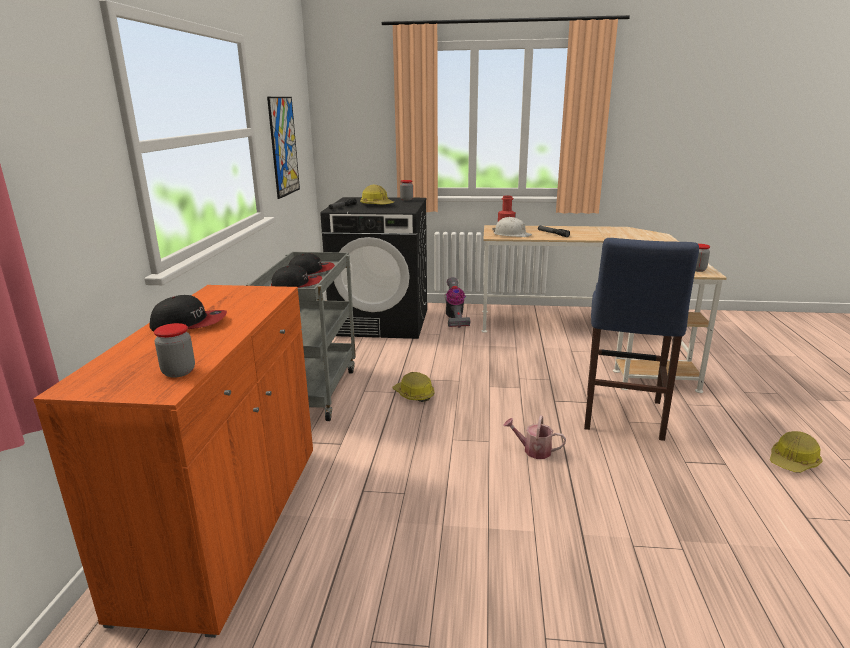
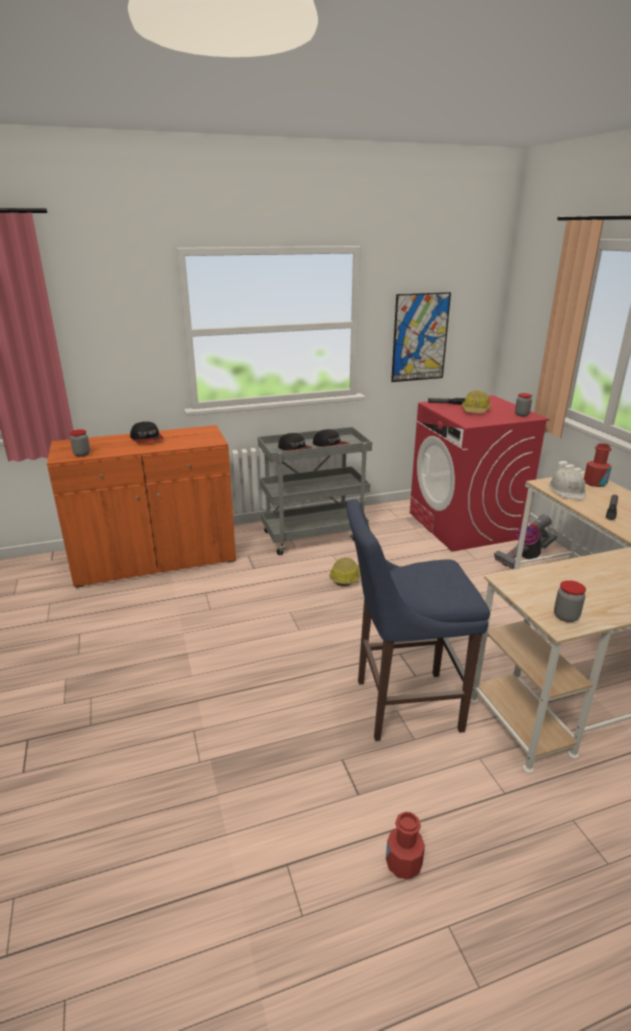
camera: 65 degrees right, 5 degrees up
(382, 322) = (465, 525): black washing machine -> red washing machine
(533, 450) = (300, 656): watering can -> none
(793, 461) = (403, 864): hard hat -> red bottle

